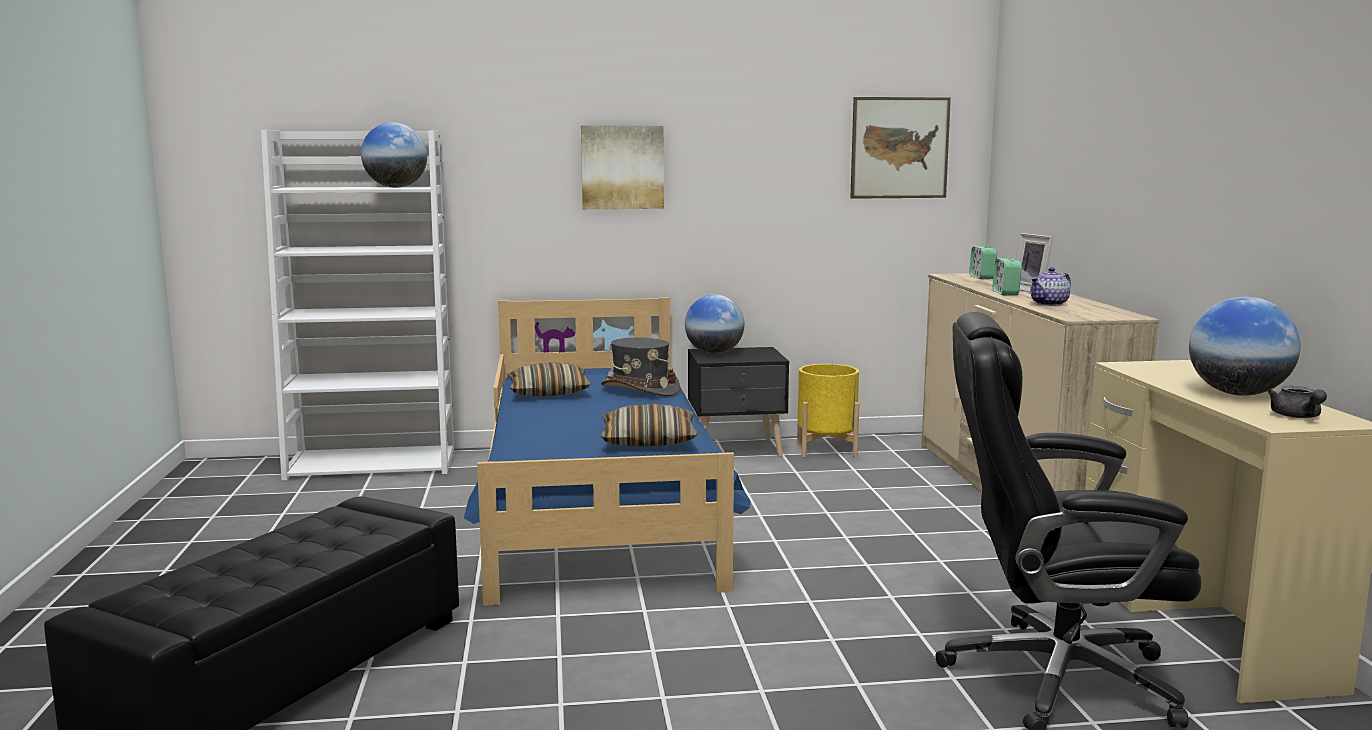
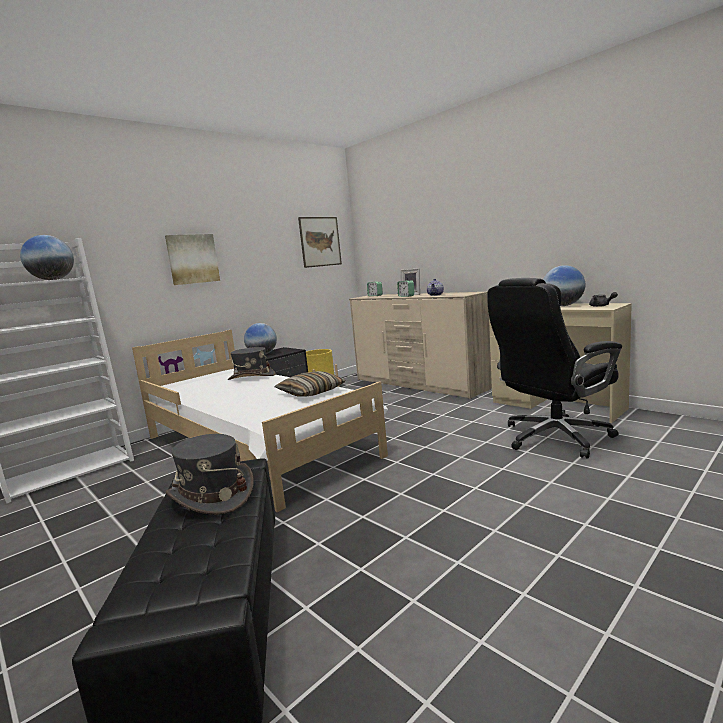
camera: 35 degrees left, 0 degrees up
(327, 536) = (212, 496): none -> grey hat
(549, 392) = (202, 390): pillow -> none
(599, 507) = (257, 446): blue bed -> white bed

